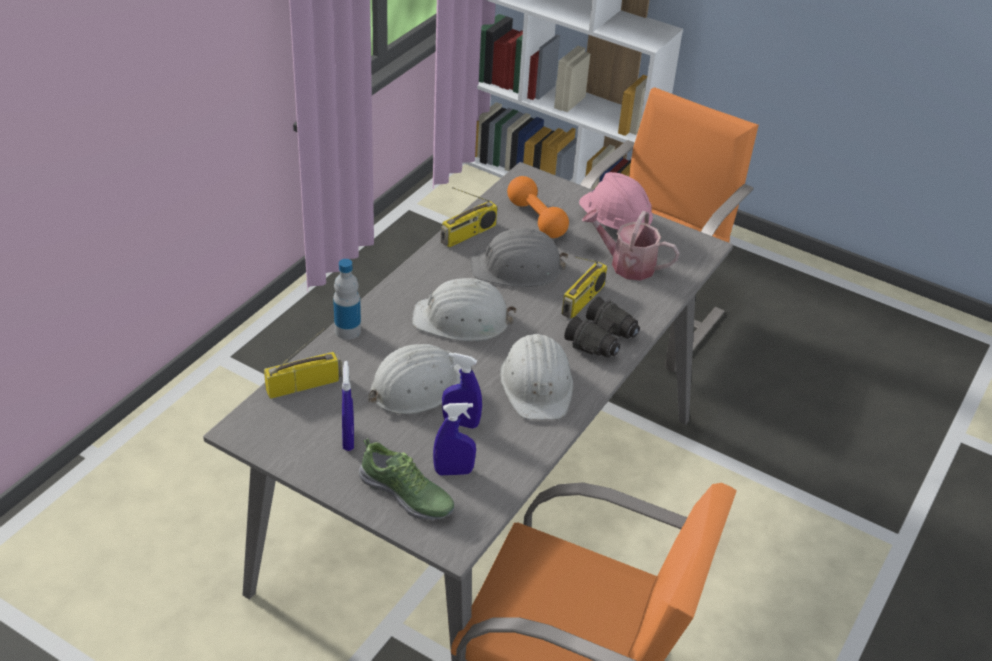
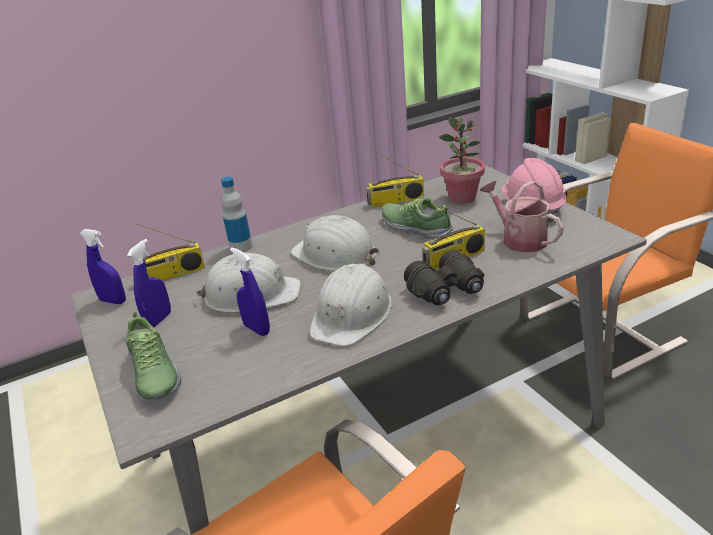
camera: 35 degrees right, 10 degrees down
(304, 384) = (172, 275): radio -> radio turned 150 degrees clockwise
(453, 471) = (210, 366): blue spray bottle -> blue spray bottle (113, 301)
(517, 268) = (415, 227): grey hard hat -> shoe
(536, 219) = (462, 198): orange dumbbell -> potted plant

